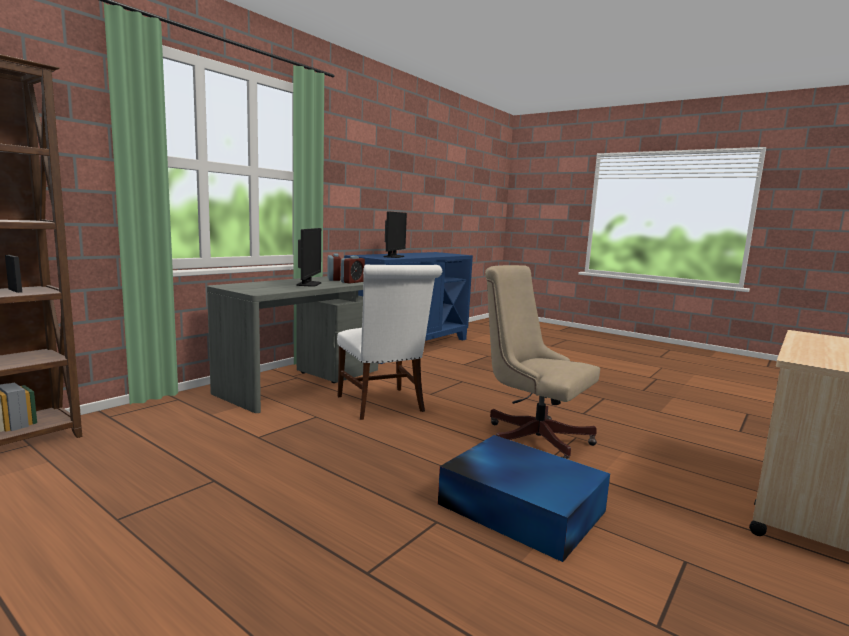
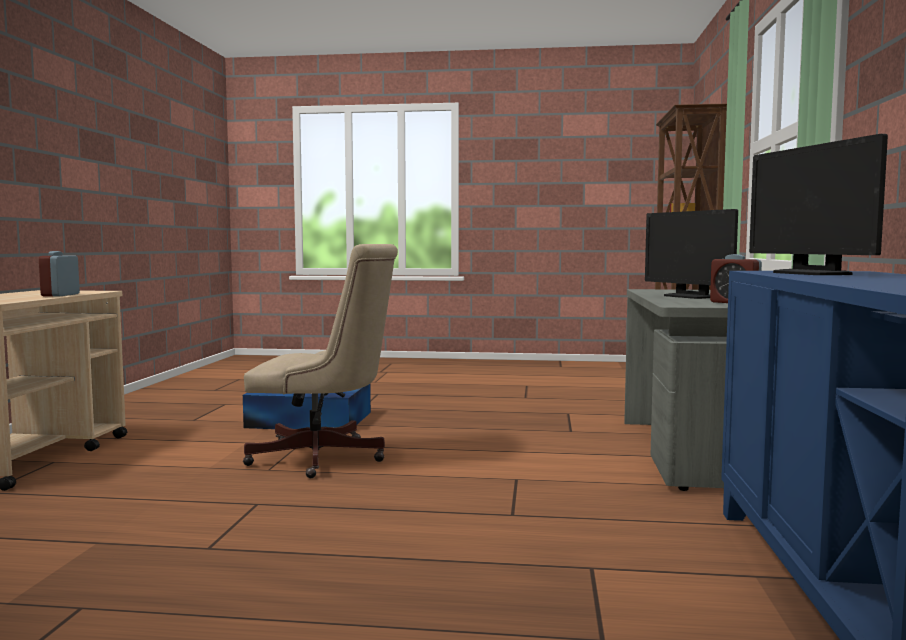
camera: 150 degrees right, 5 degrees down
(352, 282) = (685, 302): alarm clock -> alarm clock (60, 295)
(383, 405) = (538, 453): white chair -> none

